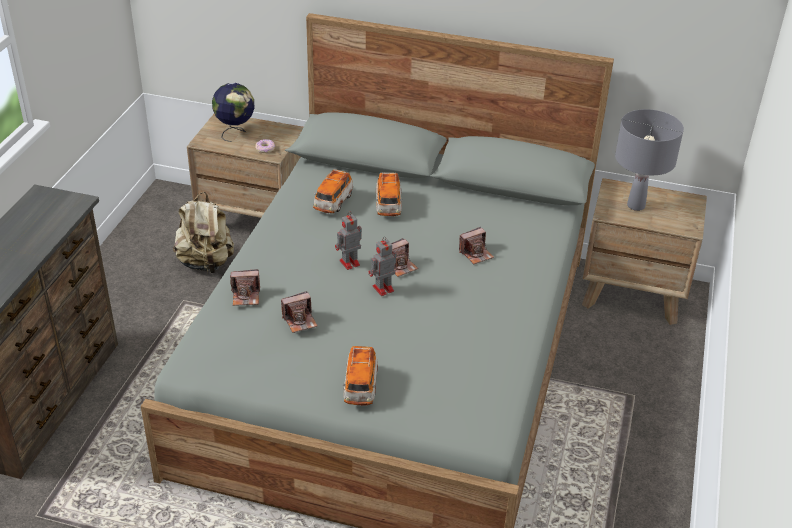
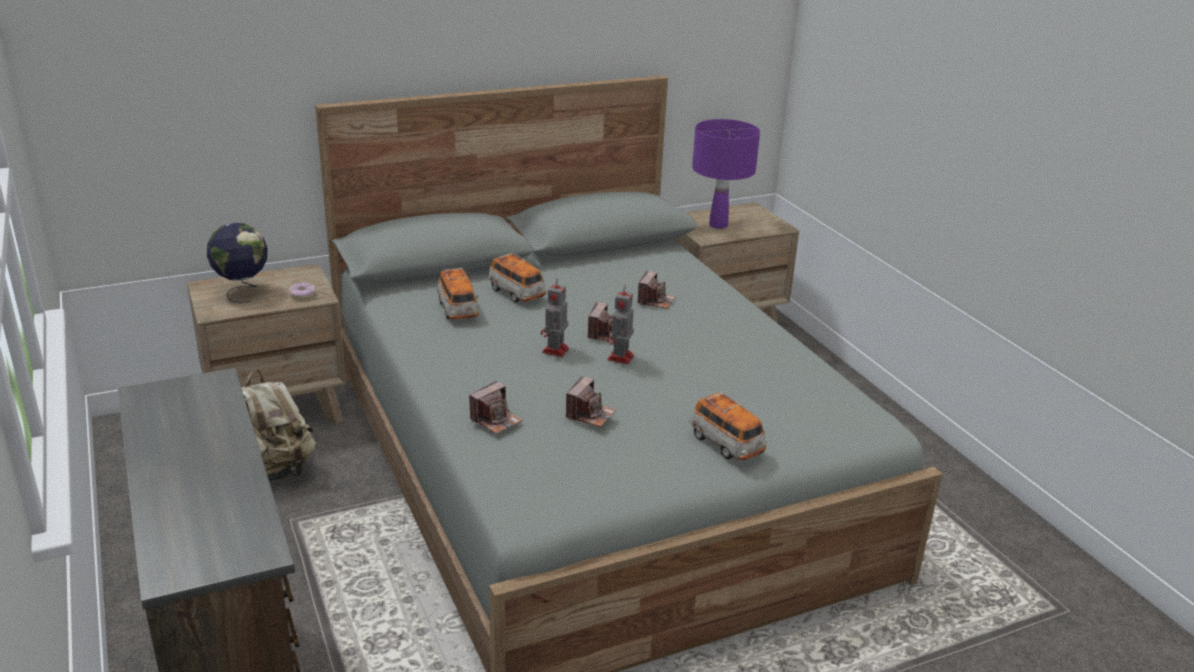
camera: 40 degrees left, 10 degrees down
(635, 206) = (718, 225): grey table lamp -> purple table lamp

